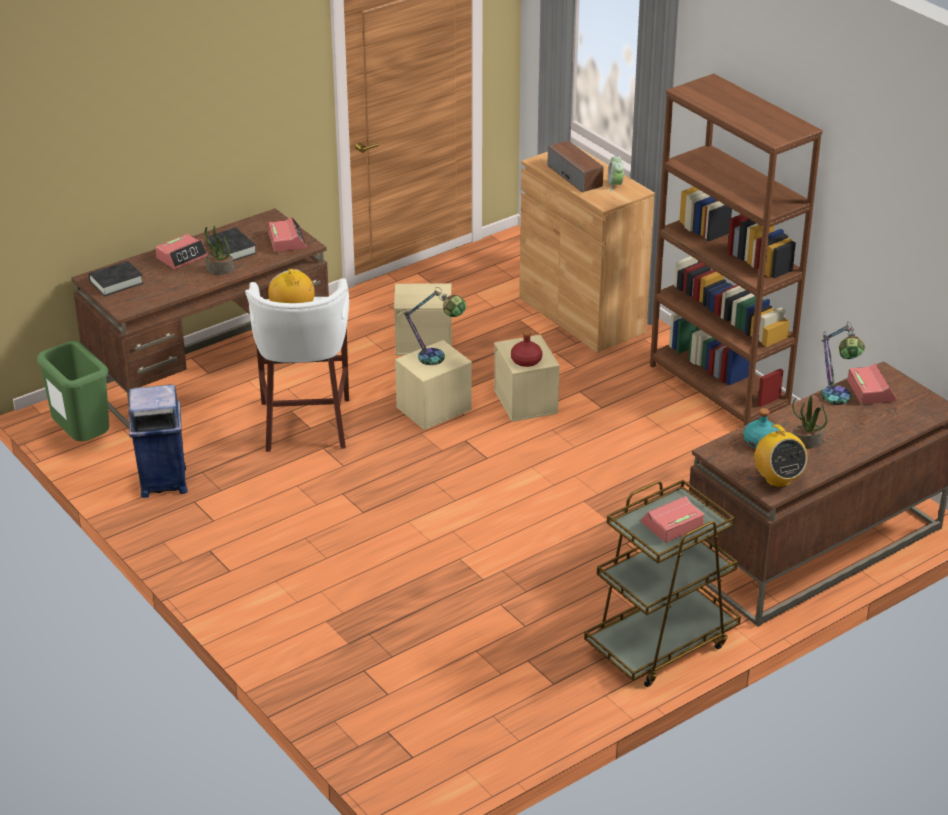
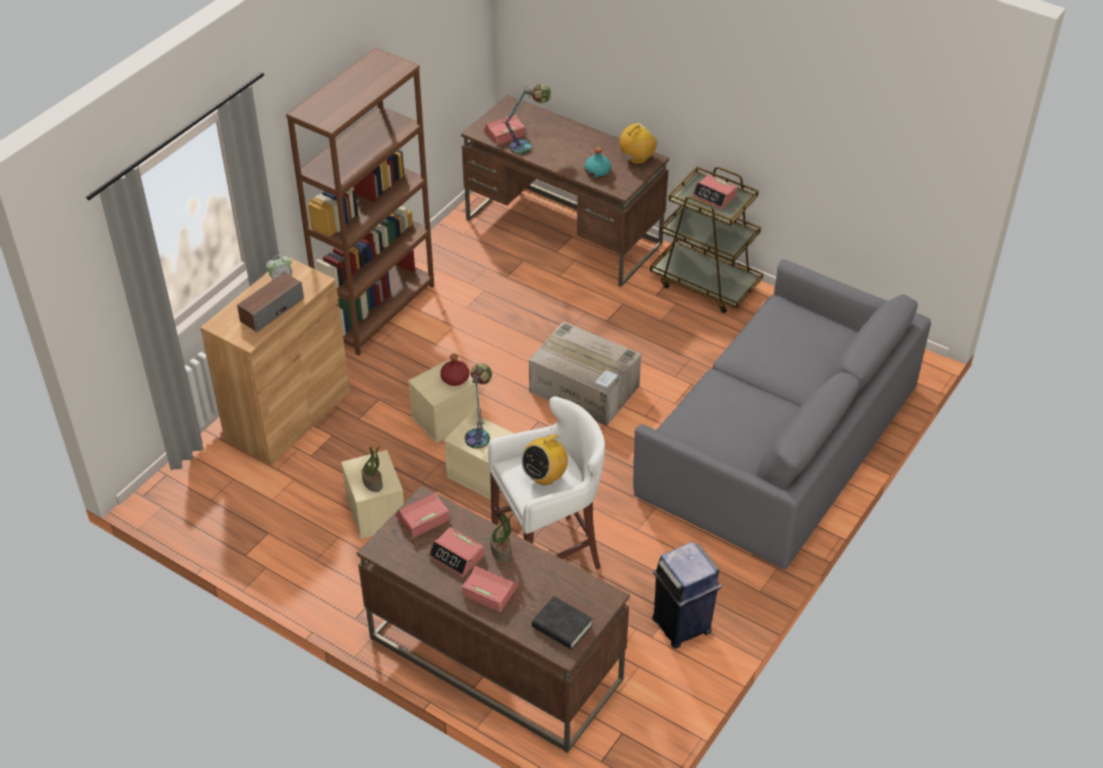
camera: 110 degrees left, 10 degrees up
(81, 439) = (651, 719): green trash can -> none
(231, 249) = (457, 556): black book -> alarm clock
(352, 619) = (778, 441): none -> grey sofa
(518, 500) = (585, 389): none -> cardboard box
(806, 443) = (586, 152): potted plant -> potted plant (373, 483)

